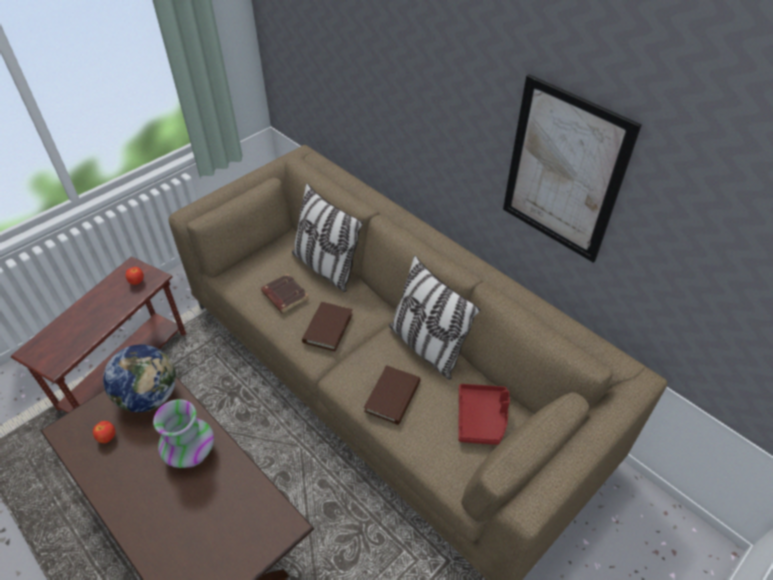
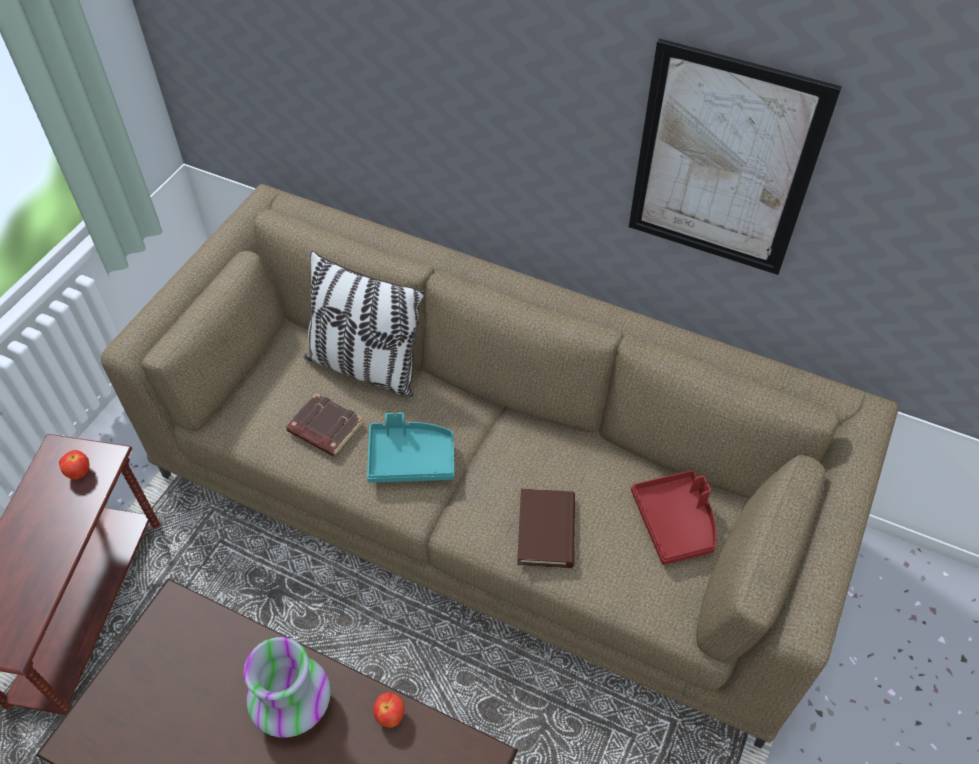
camera: 20 degrees left, 5 degrees up
(108, 438) = (154, 729): apple -> apple (390, 716)
(149, 396) = (187, 644): globe -> none
(328, 328) = (411, 458): brown book -> turquoise tray
(426, 347) = (560, 444): pillow -> none

